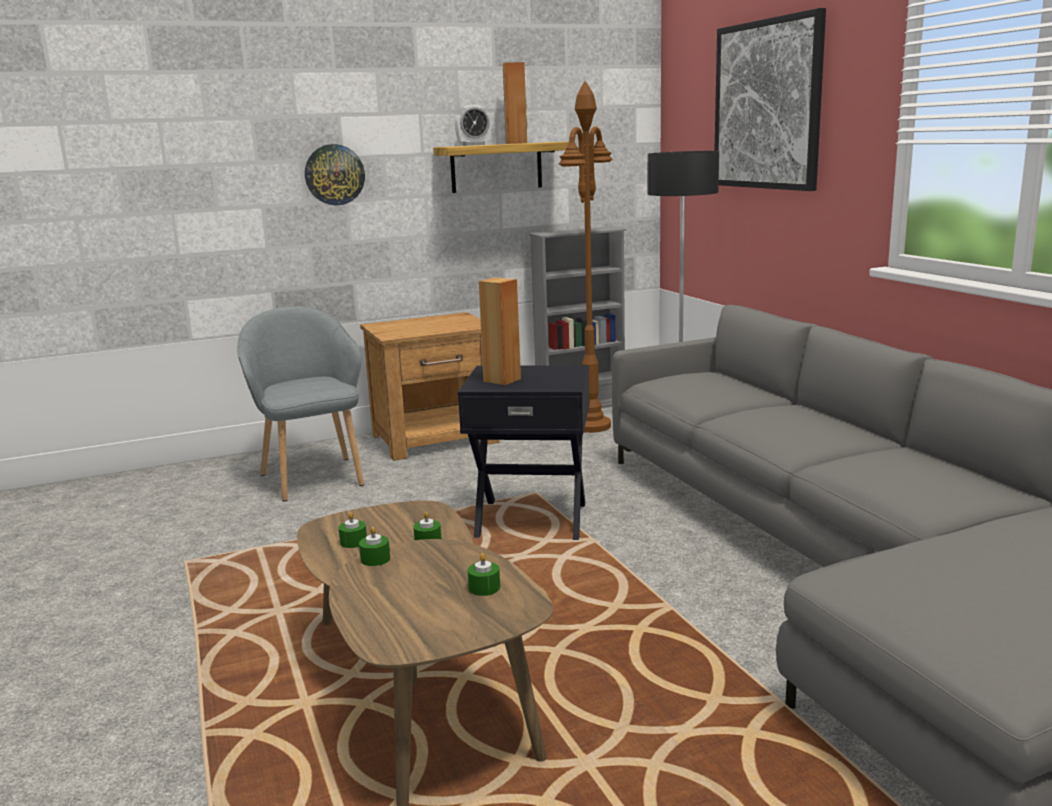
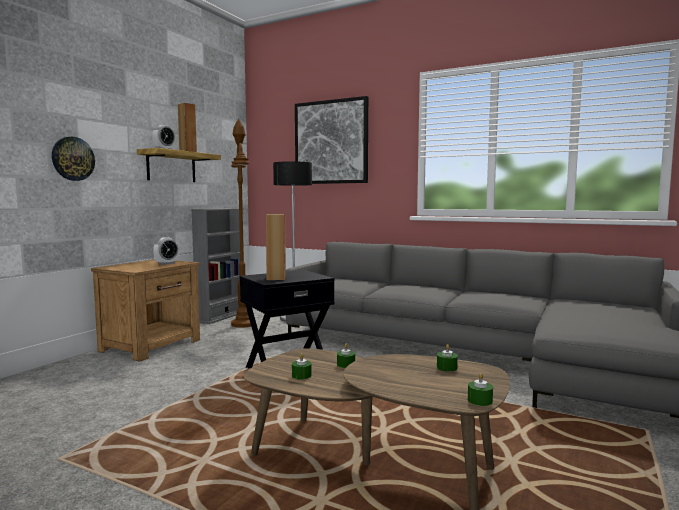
camera: 40 degrees left, 10 degrees down
(313, 477) = (89, 382): grey armchair -> none
(375, 559) = (359, 372): green candle -> green candle (480, 400)
(451, 325) = (166, 263): none -> alarm clock

